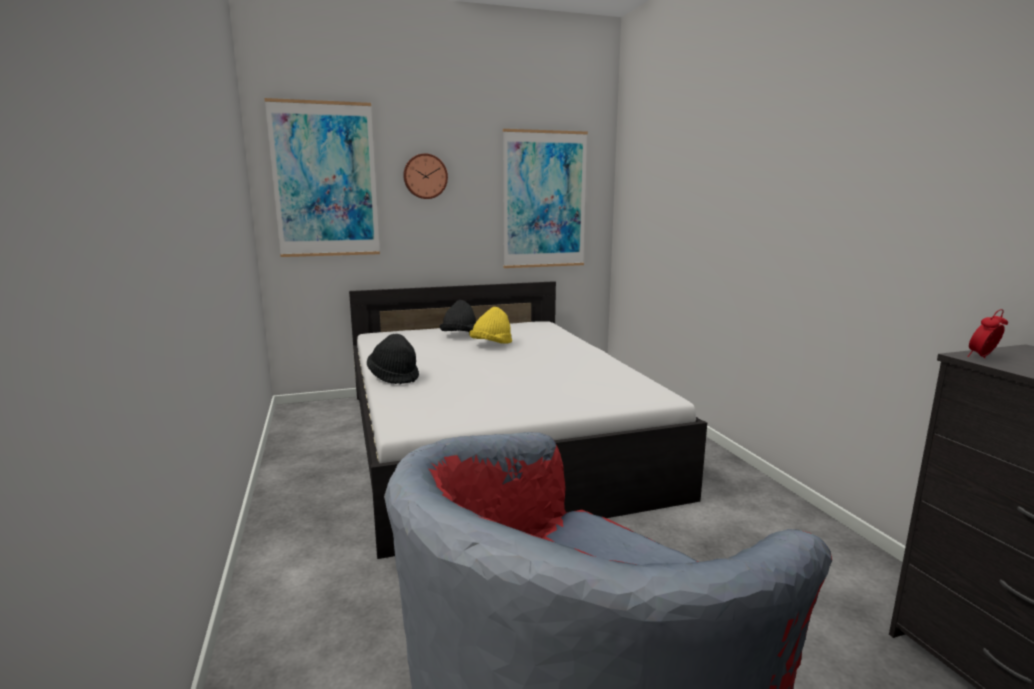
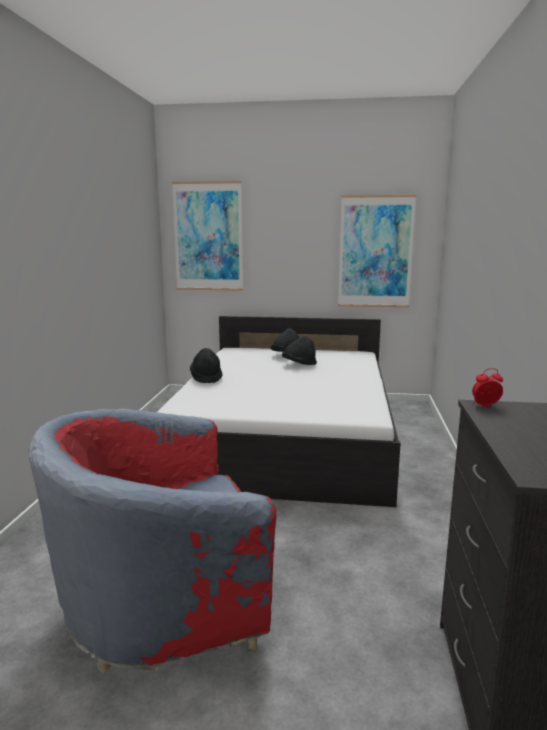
camera: 25 degrees right, 0 degrees up
(425, 176) = (278, 233): wall clock -> none
(491, 345) = (299, 364): yellow hat -> black hat

